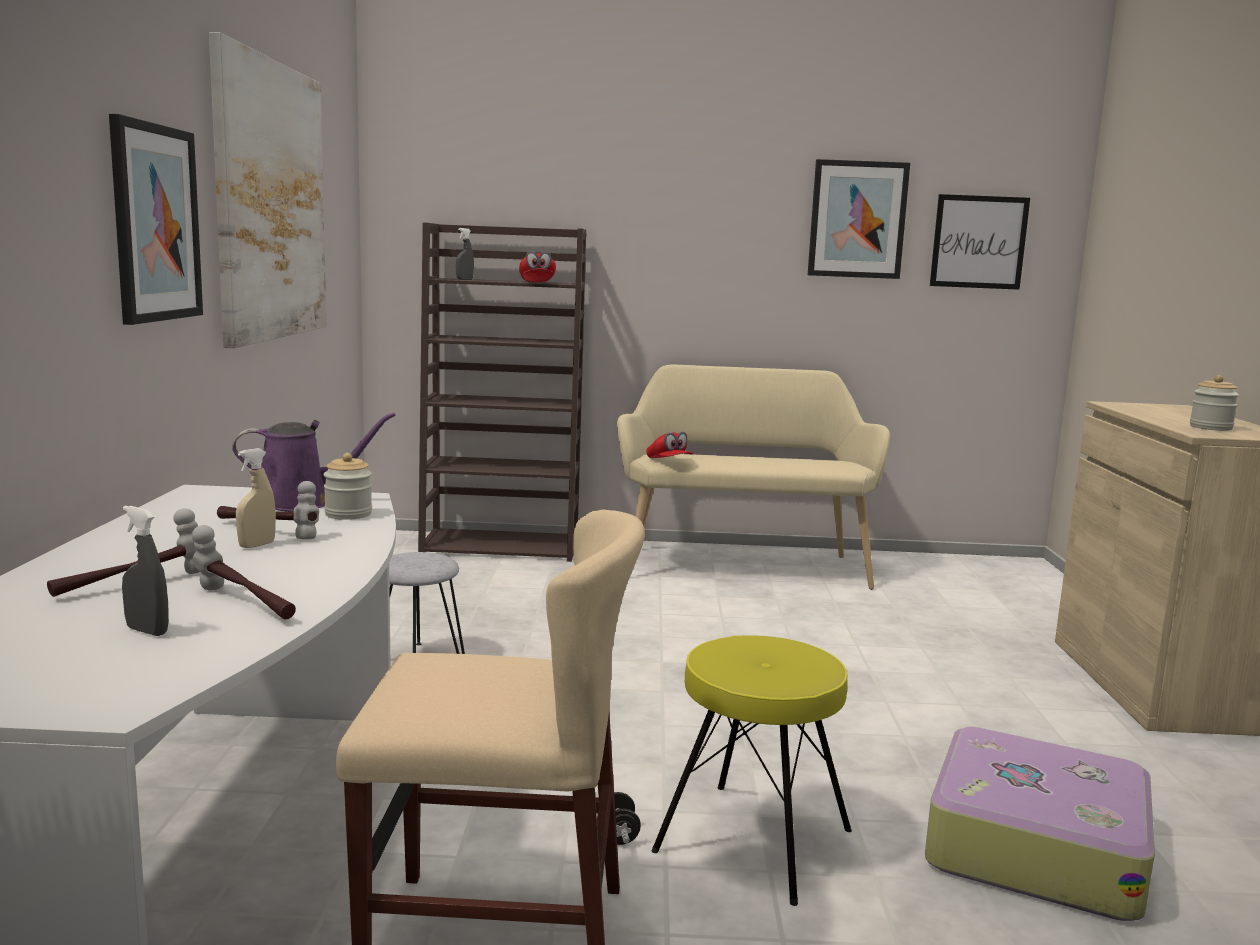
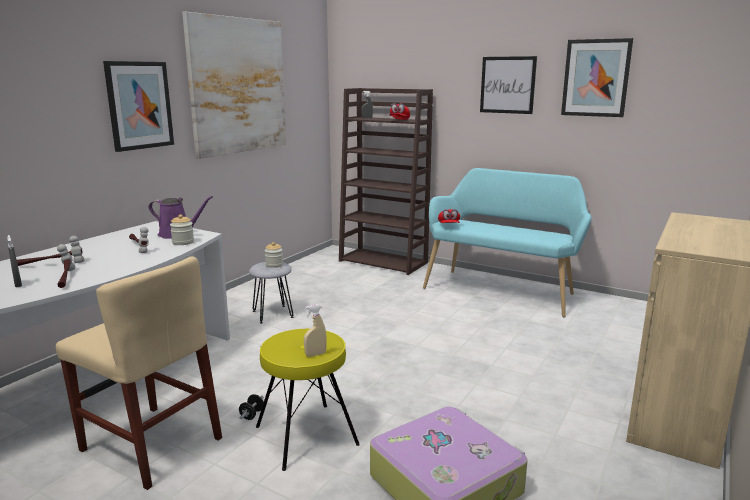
camera: 30 degrees right, 5 degrees up
(257, 545) = (122, 253): beige spray bottle -> beige spray bottle (315, 354)
(742, 564) = (502, 290): beige bench -> turquoise bench
(978, 242) = (684, 91): picture -> picture (507, 85)
(1210, 428) = (699, 242): jar -> jar (274, 265)

